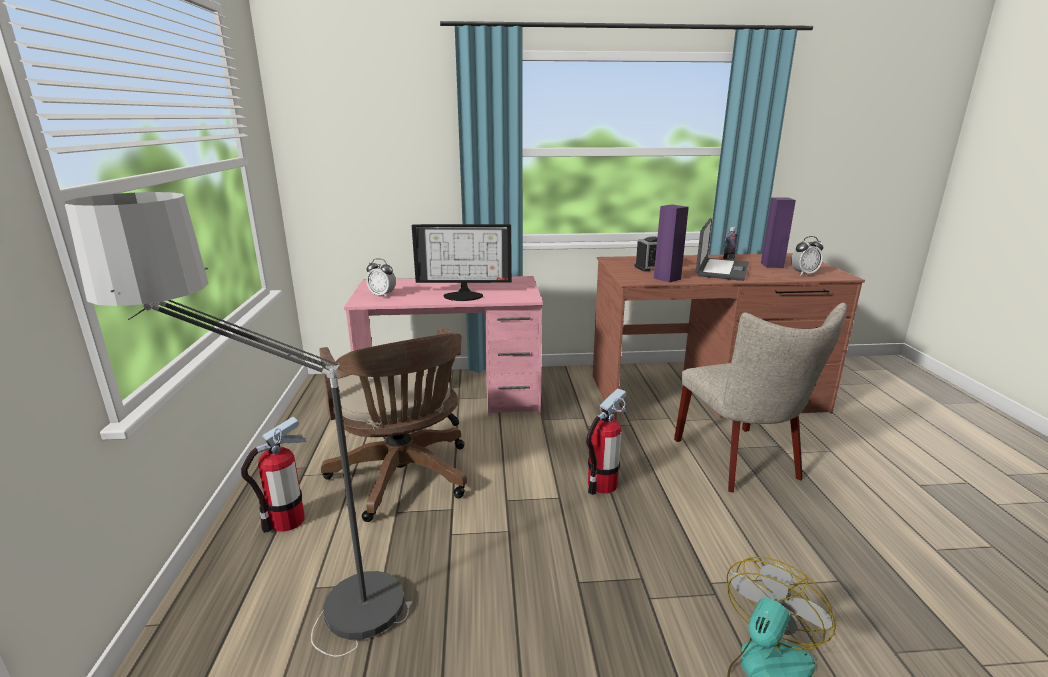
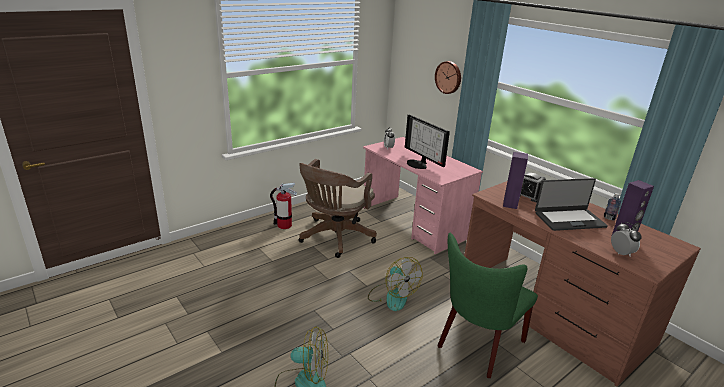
camera: 55 degrees right, 5 degrees up
(299, 614) = (245, 251): floor lamp -> none
(418, 161) = (449, 77): none -> wall clock
(602, 485) = (392, 296): fire extinguisher -> fan
(742, 462) = (477, 346): beige chair -> green chair
(804, 274) = (621, 253): alarm clock -> alarm clock turned 150 degrees counterclockwise

